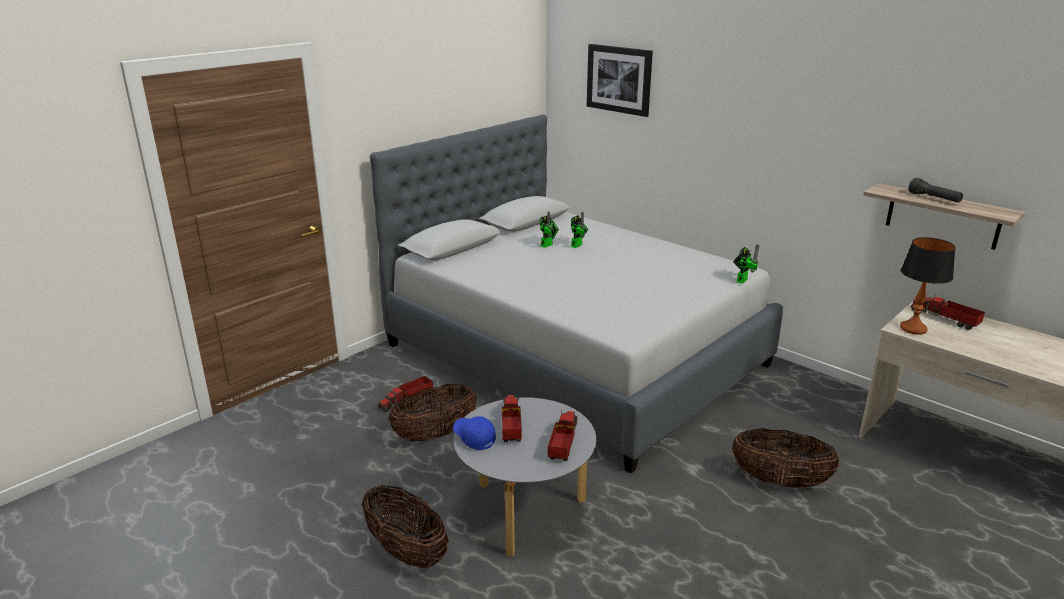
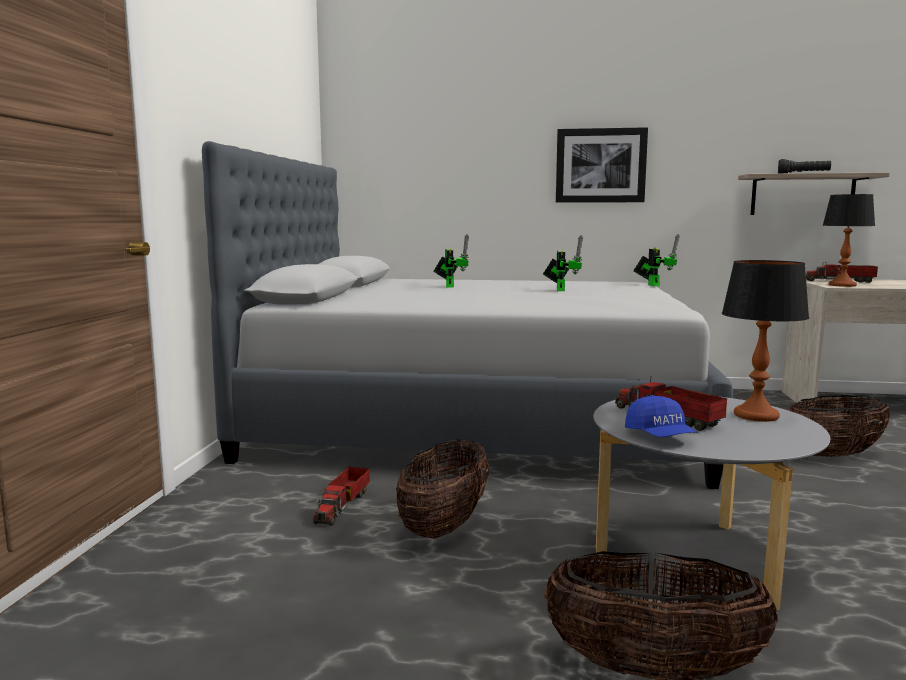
camera: 35 degrees left, 15 degrees down
(474, 438) = (660, 436): blue cap -> blue cap turned 120 degrees counterclockwise
(548, 244) = (418, 288): toy robot -> toy robot (560, 290)
(563, 442) = (756, 415): toy truck -> table lamp
(619, 79) = (428, 117): picture -> picture (600, 165)

